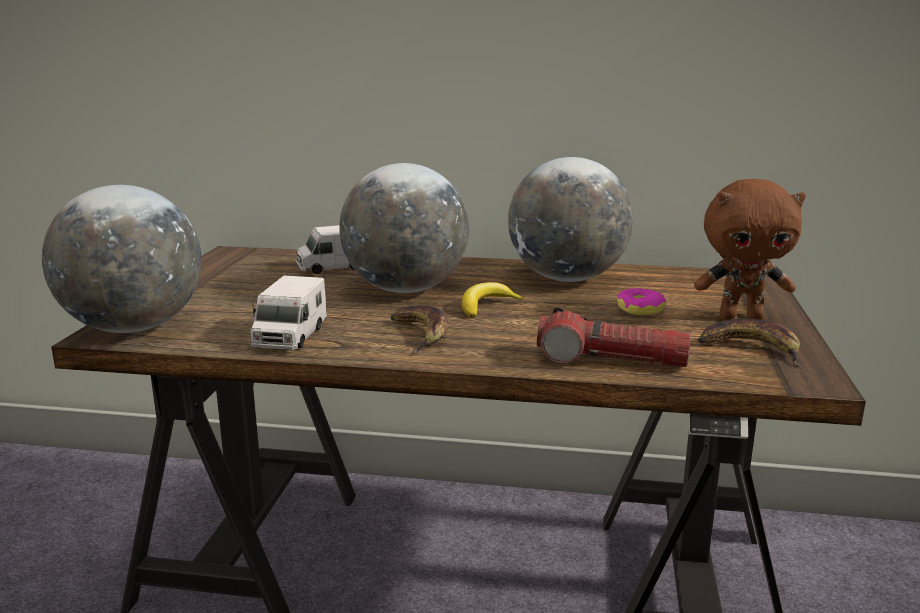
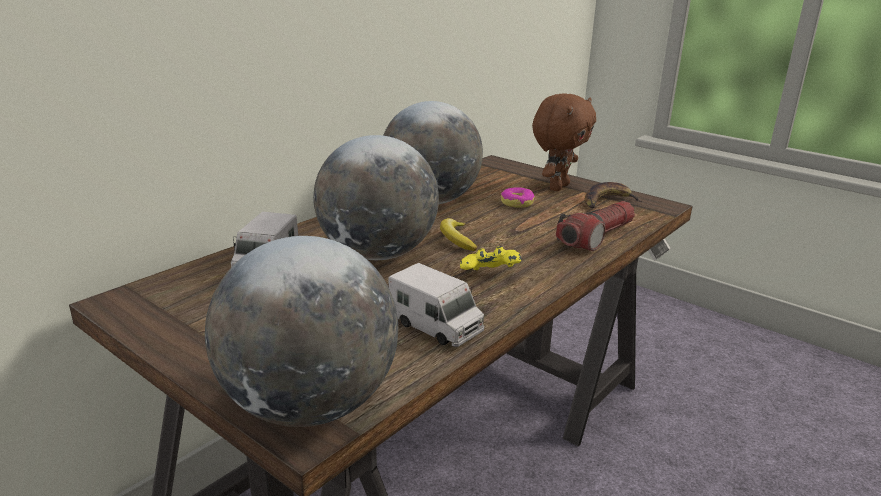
camera: 60 degrees left, 5 degrees up
(421, 334) = (490, 276): banana -> yellow game controller

